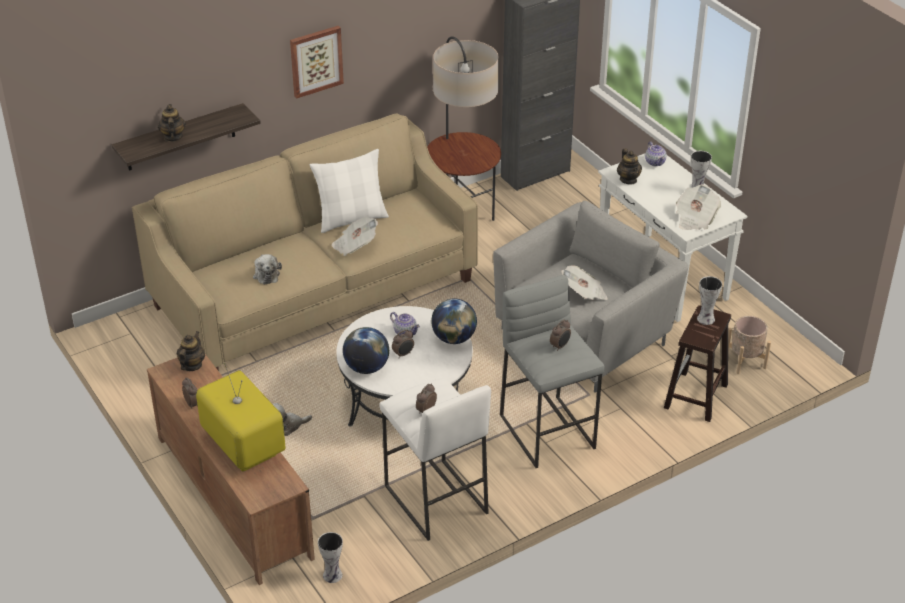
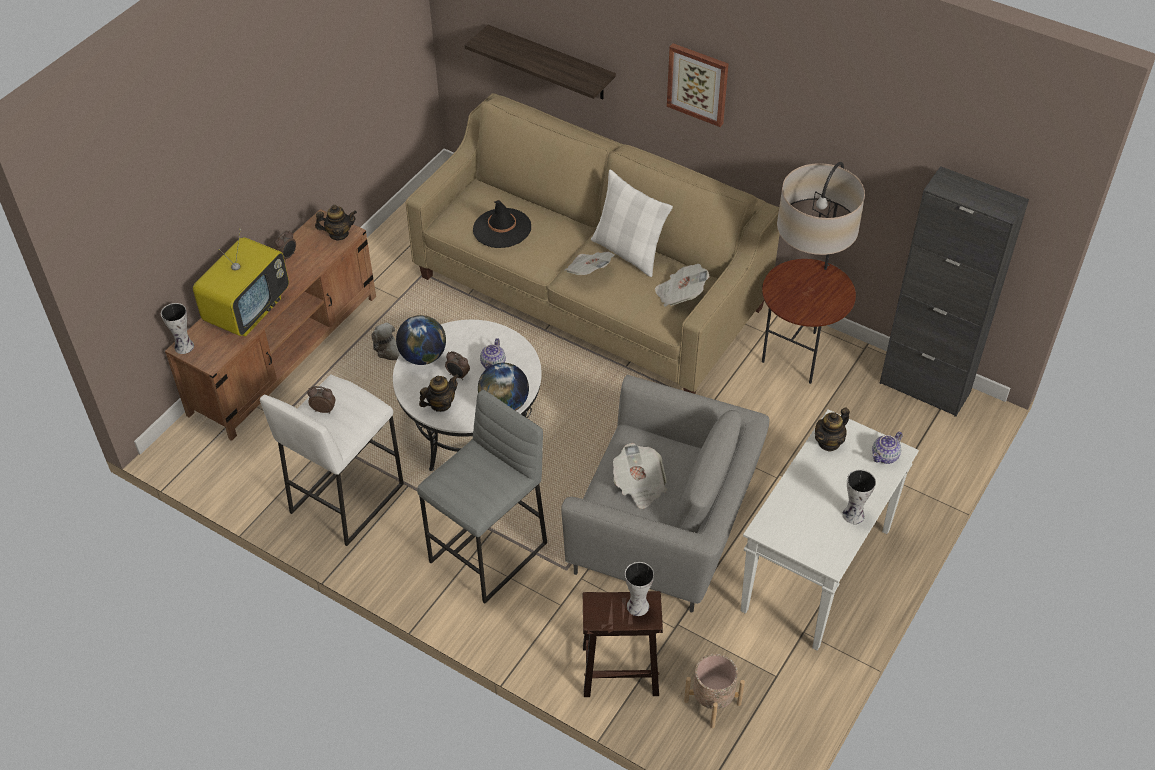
camera: 65 degrees right, 10 degrees up
(173, 137) = (524, 54): teapot -> teapot (440, 404)
(266, 274) = (502, 228): plush toy -> black hat
(333, 575) = (218, 461): vase -> vase (185, 347)
(560, 346) = (478, 480): alarm clock -> none
(695, 218) = (794, 530): newspaper -> newspaper (680, 294)

